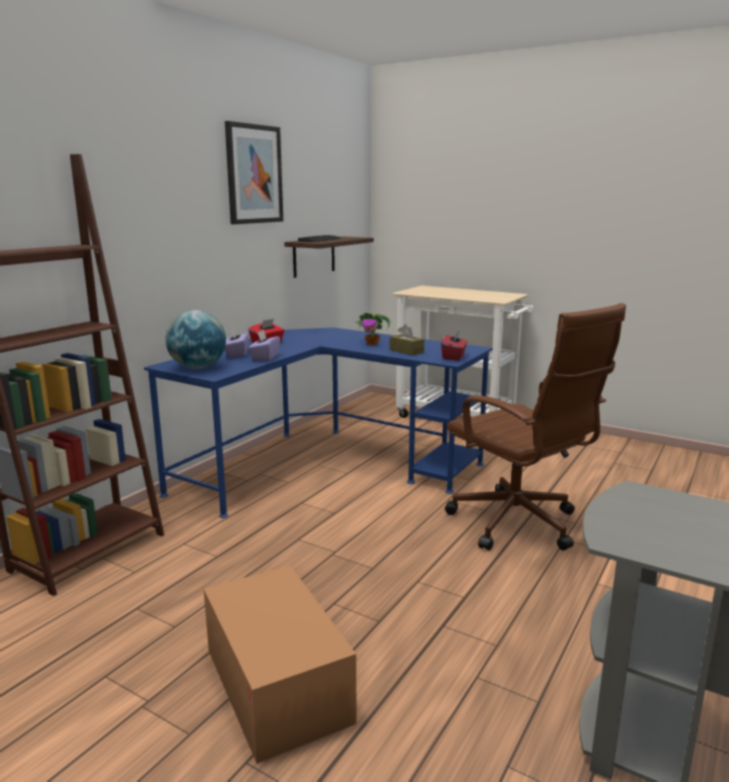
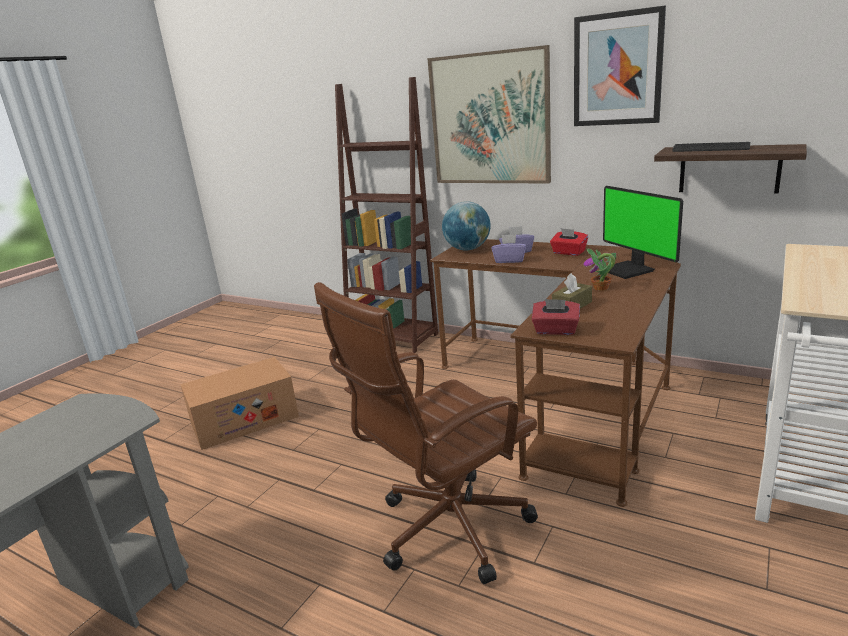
camera: 90 degrees right, 5 degrees up
(158, 217) = (490, 119): none -> picture
(324, 464) = (564, 393): blue desk -> brown desk
(336, 336) = (629, 270): none -> monitor

